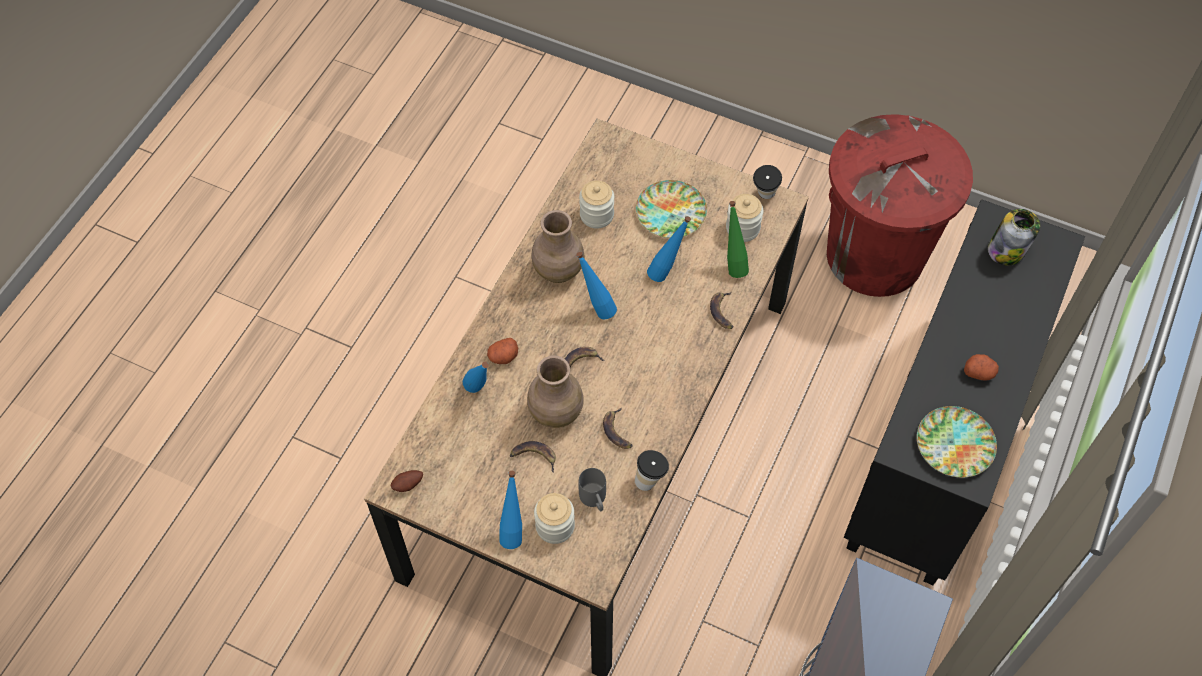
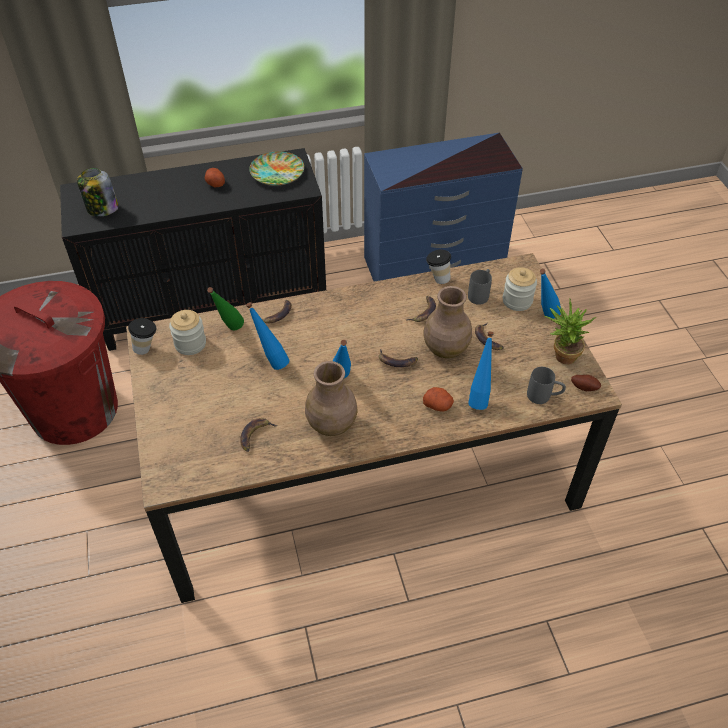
camera: 130 degrees left, 10 degrees down
(432, 443) = (544, 396): none -> grey mug
(457, 500) = (560, 355): none -> potted plant
(596, 215) = (255, 435): jar -> banana
(671, 213) = (212, 391): plate -> none

